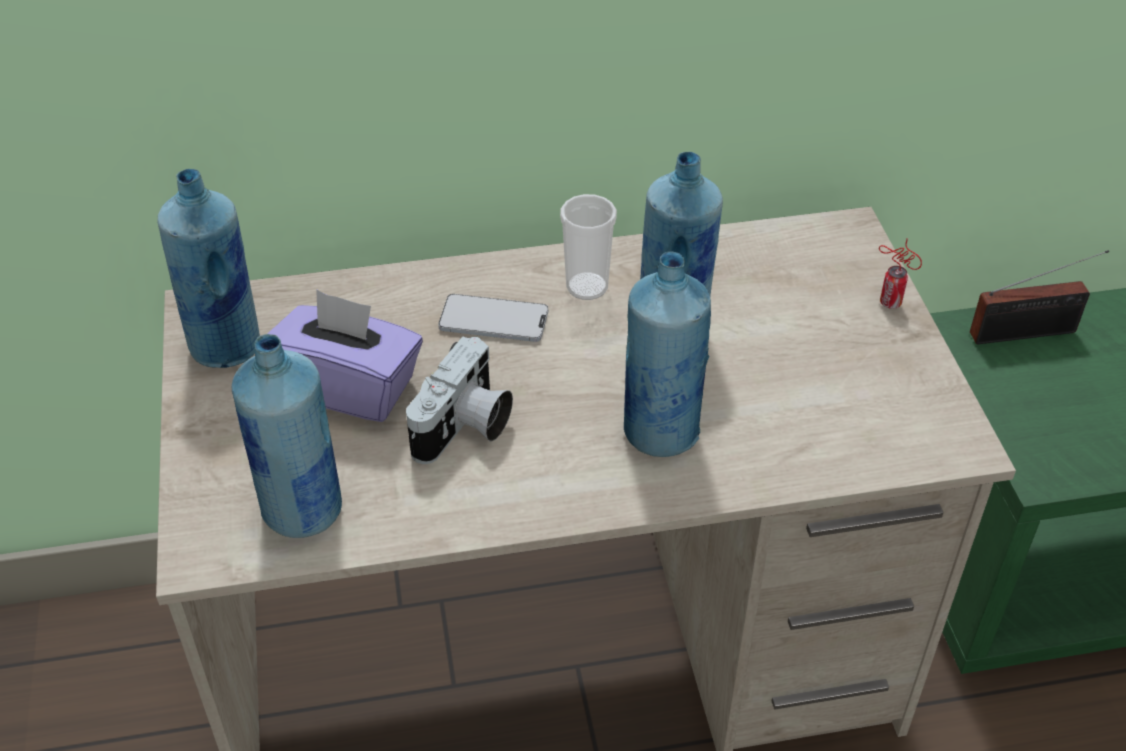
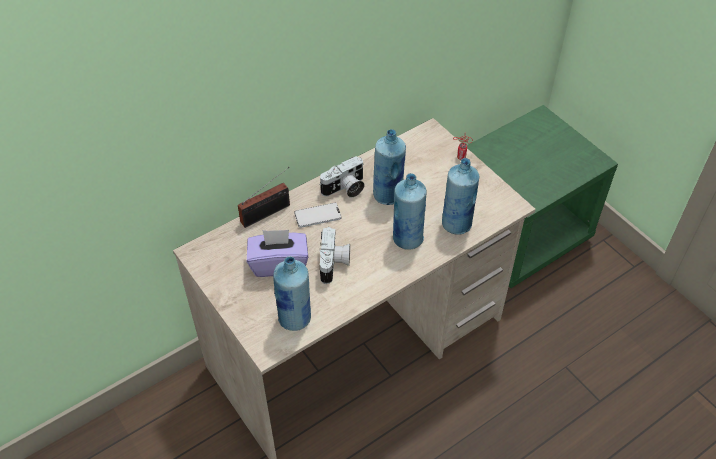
camera: 25 degrees left, 5 degrees up
(227, 346) = (217, 265): blue bottle -> blue bottle (456, 224)
(587, 287) = (345, 189): cup -> camera
(1029, 333) = (498, 146): radio -> radio (268, 213)

